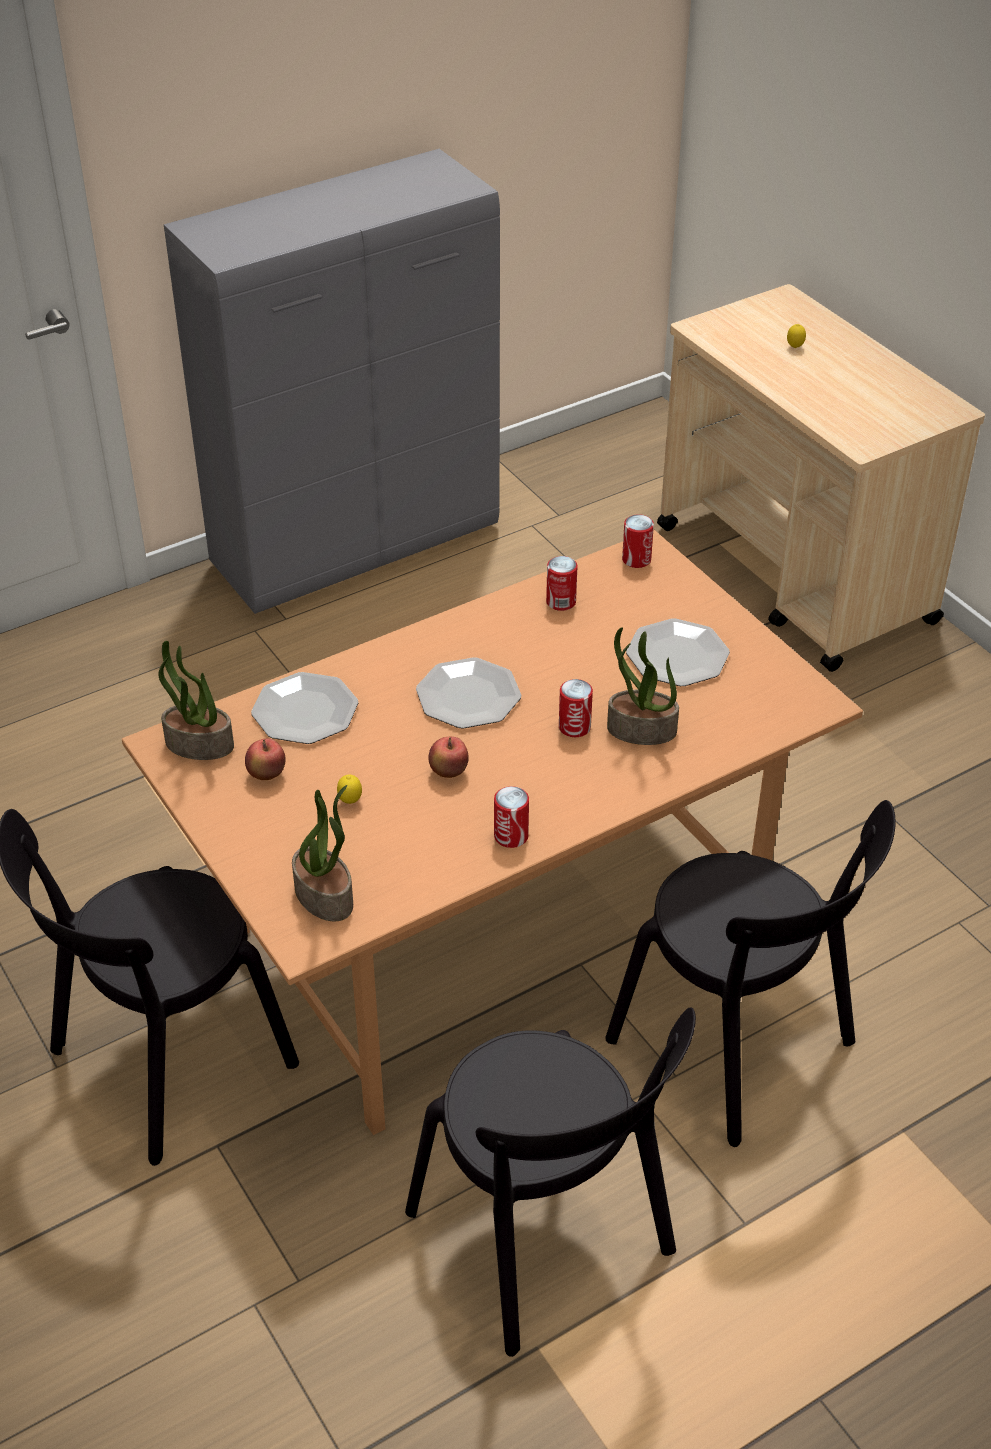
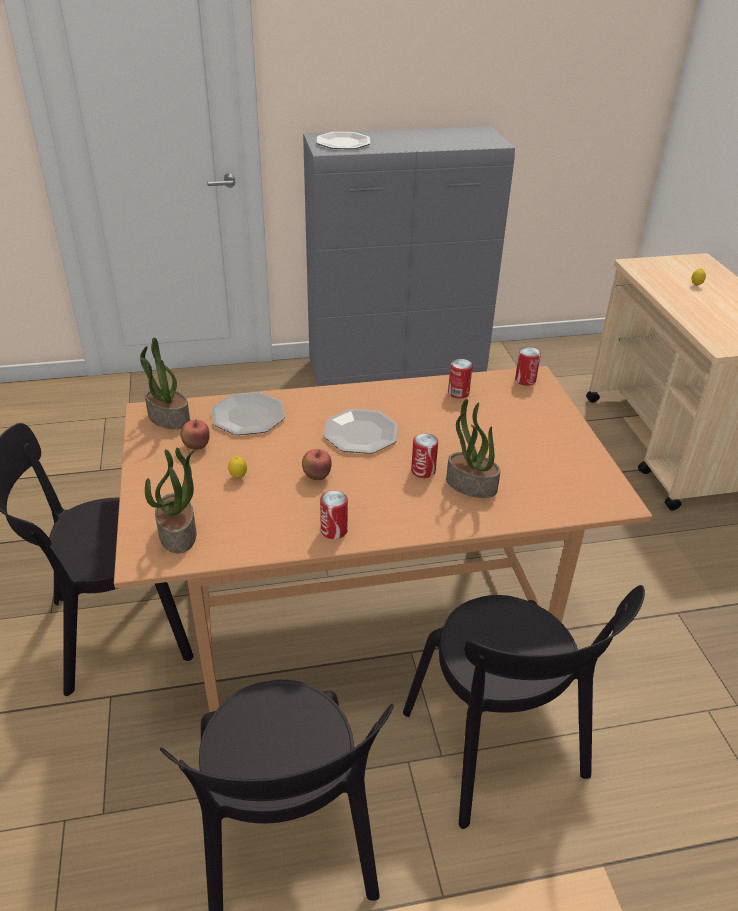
camera: 20 degrees right, 5 degrees down
(677, 655) = (523, 444): plate -> plate (343, 143)

